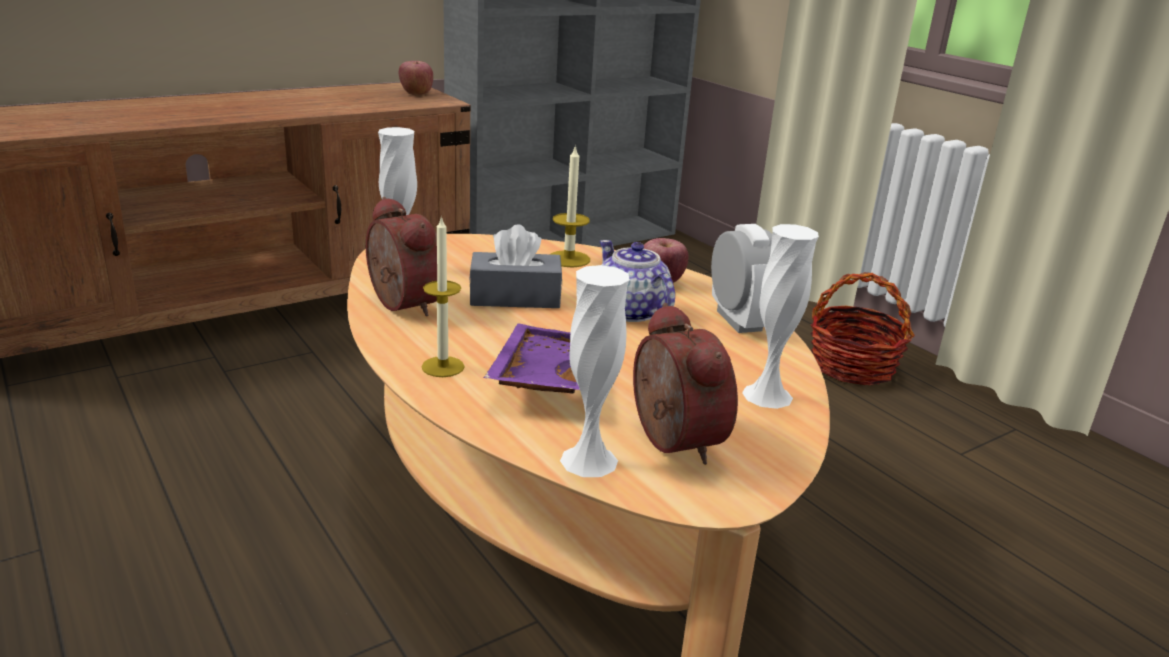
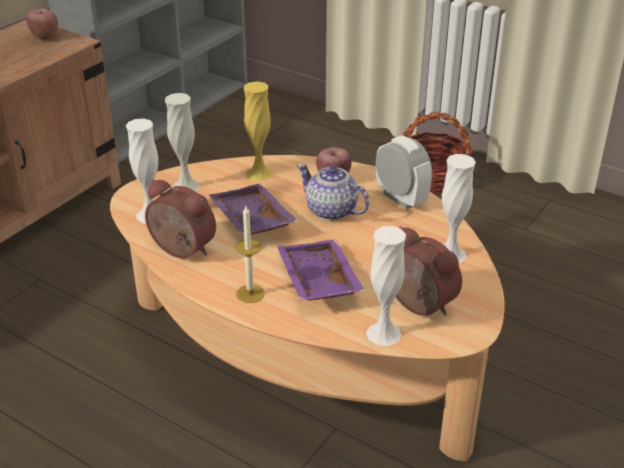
camera: 20 degrees left, 10 degrees up
(468, 251) = (186, 186): none -> white vase
(515, 297) = (250, 220): grey tissue box -> purple tray
(569, 259) = (259, 173): candle -> yellow vase

